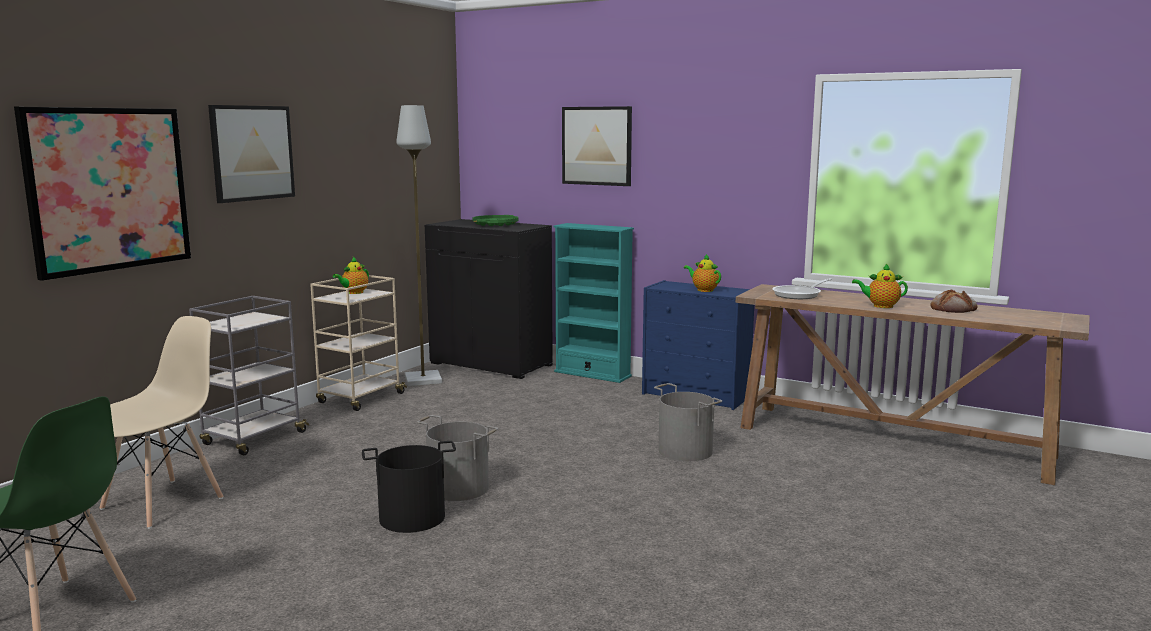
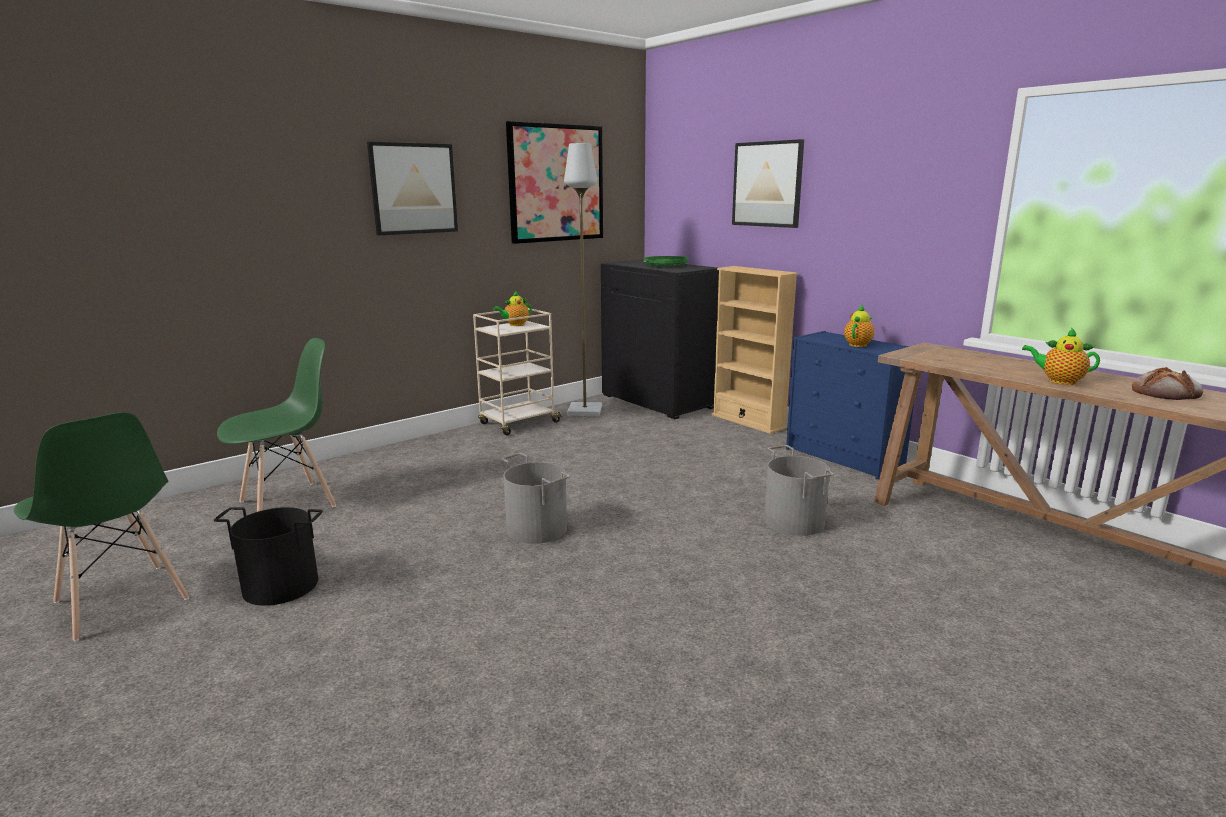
camera: 20 degrees right, 5 degrees up
(108, 189) = (265, 219): picture -> picture (556, 183)
(163, 503) = (289, 503): beige chair -> green chair
(253, 439) = (404, 452): grey cart -> none
(412, 517) = (472, 554): black bucket -> black bucket (281, 585)
(592, 374) = (748, 421): turquoise bookcase -> beige bookcase
(703, 290) = (858, 344): teapot -> teapot turned 60 degrees clockwise
(799, 295) = (960, 359): frying pan -> none

